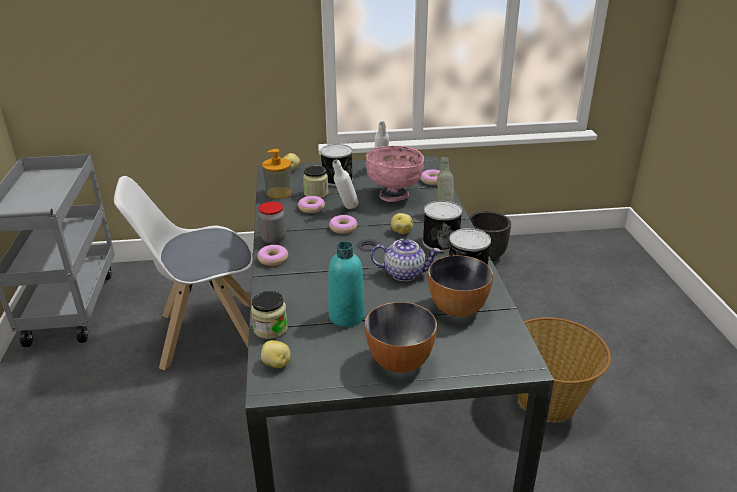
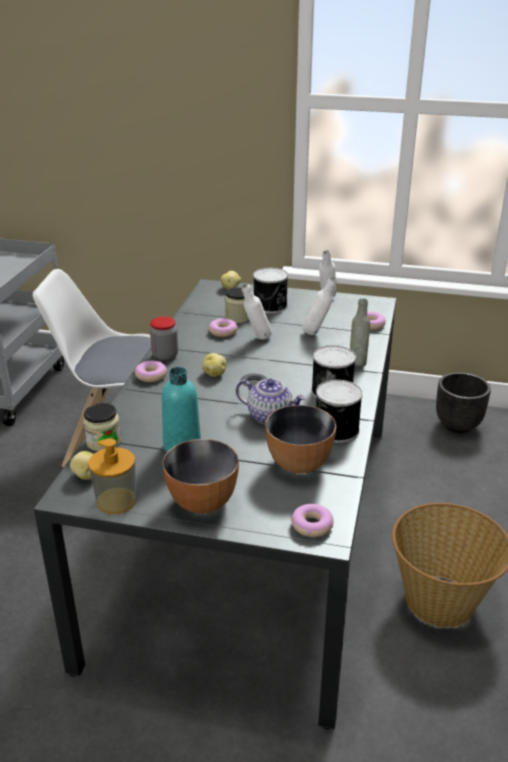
camera: 20 degrees right, 0 degrees up
(278, 192) = (201, 310): soap dispenser -> soap dispenser (116, 501)
(343, 228) = (240, 358): donut -> donut (311, 525)
(394, 195) = (317, 333): pink bowl -> white bottle
(401, 231) = (298, 372): potato -> potato (214, 373)

